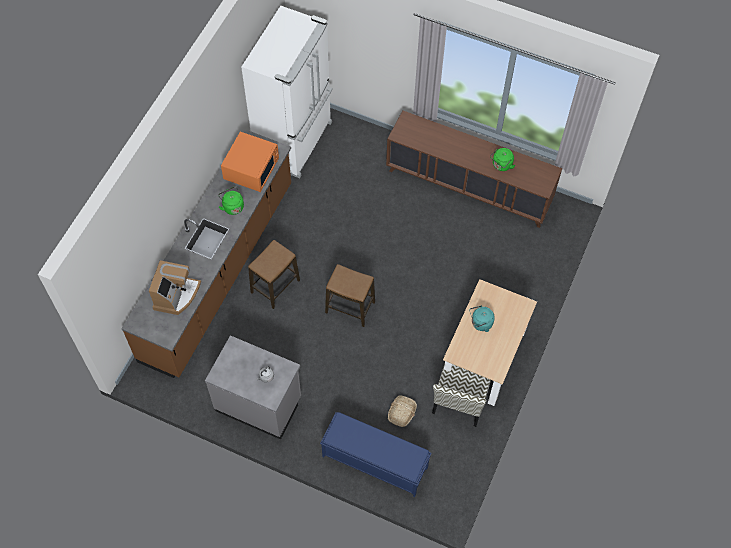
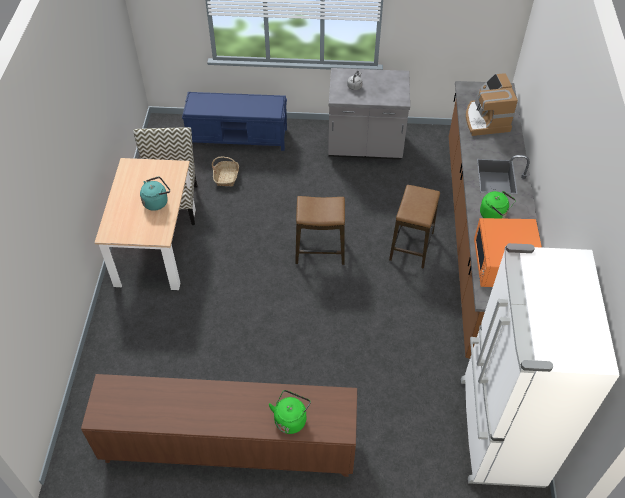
camera: 160 degrees right, 10 degrees down
(501, 165) = (175, 401): green kettle -> green kettle (291, 419)

